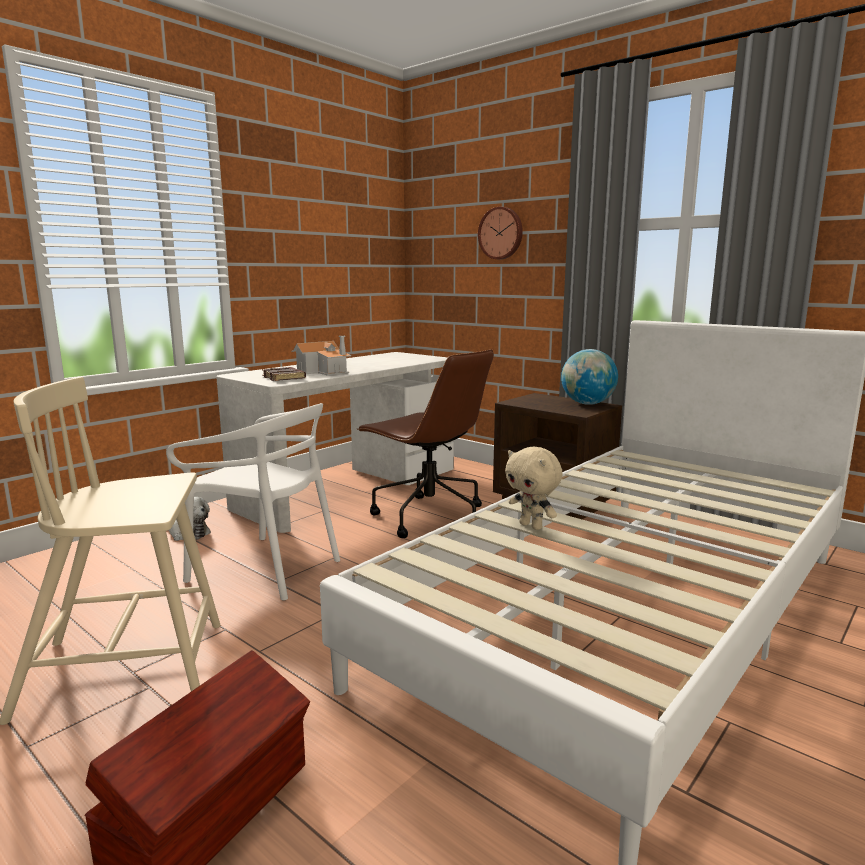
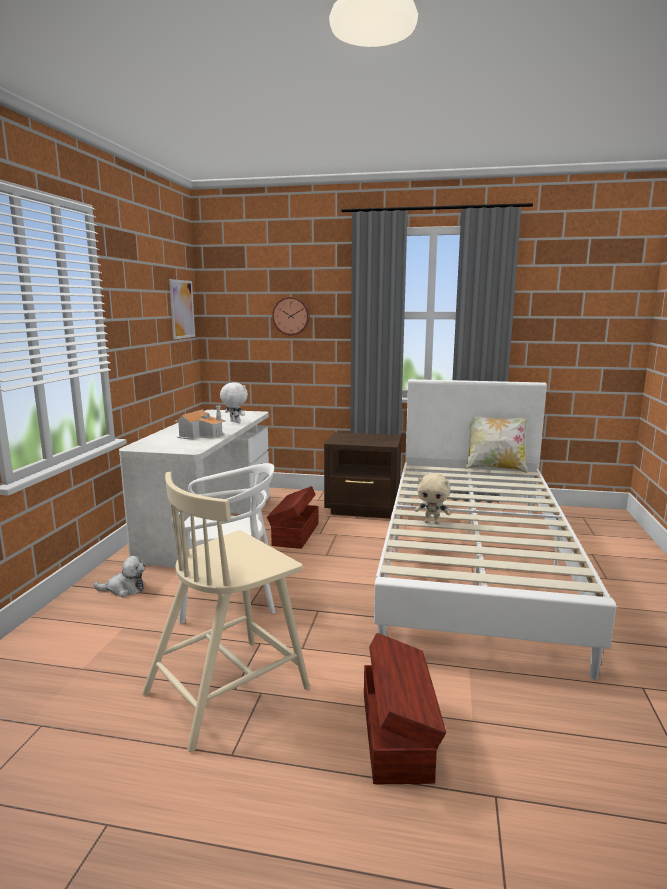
camera: 30 degrees left, 0 degrees up
(284, 378) = (186, 445): brown book -> none
(373, 227) = (182, 309): none -> picture
(390, 364) = (234, 422): none -> white plush toy
(428, 517) = (294, 534): brown office chair -> brown storage box
(587, 404) = (381, 436): globe -> none
(759, 474) = (495, 468): none -> pillow

